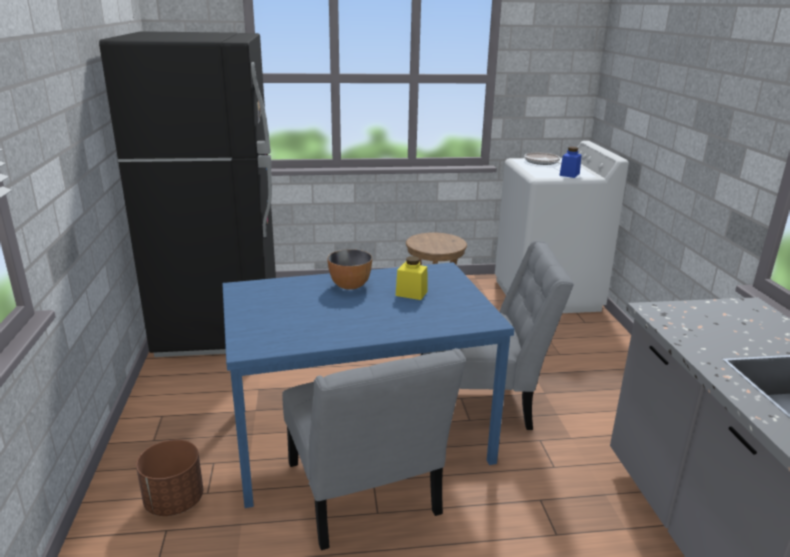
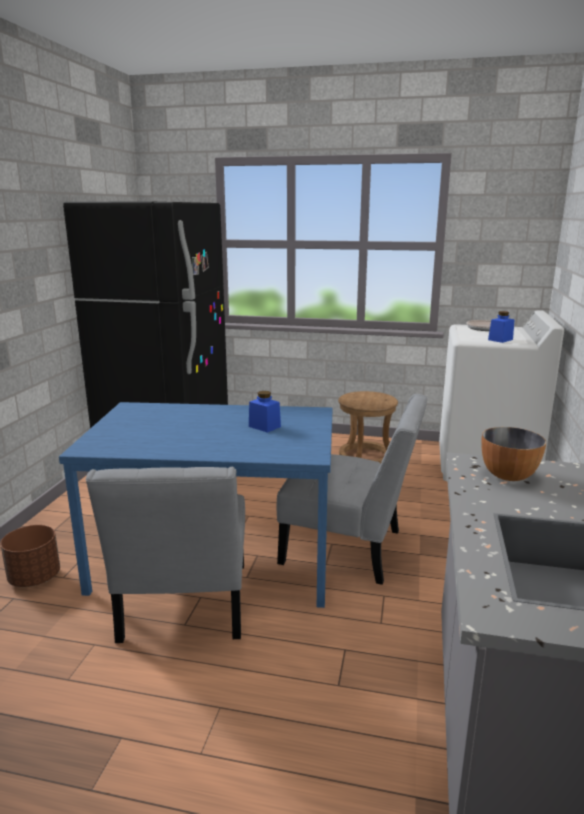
camera: 20 degrees right, 5 degrees down
(350, 286) = (217, 415): bowl -> bowl (508, 476)
(411, 293) = (264, 426): yellow jar -> blue jar

